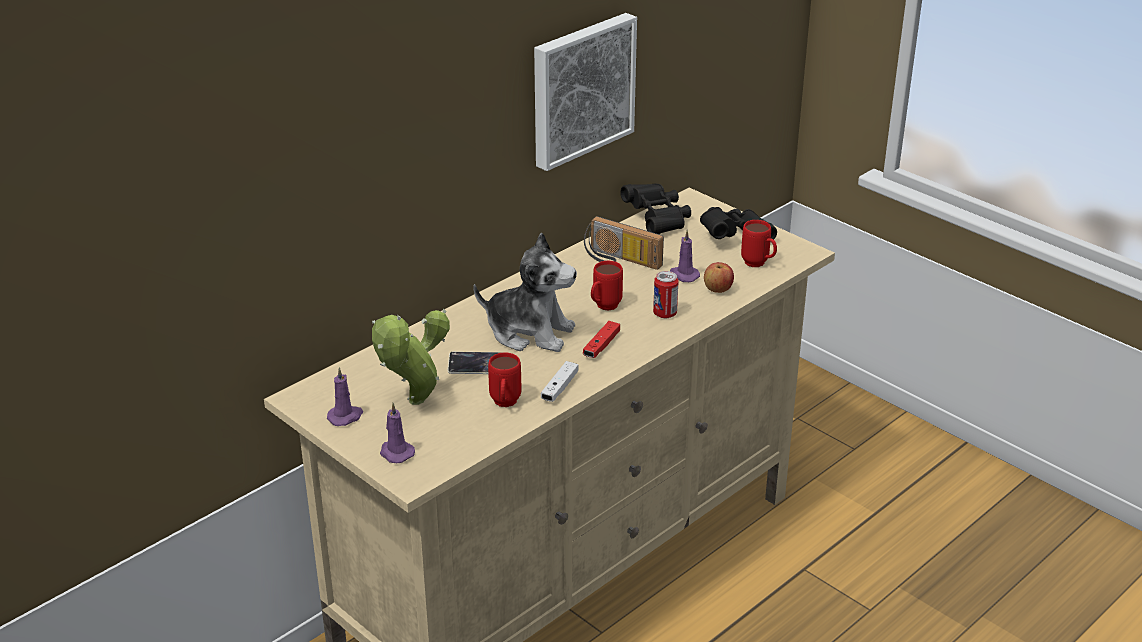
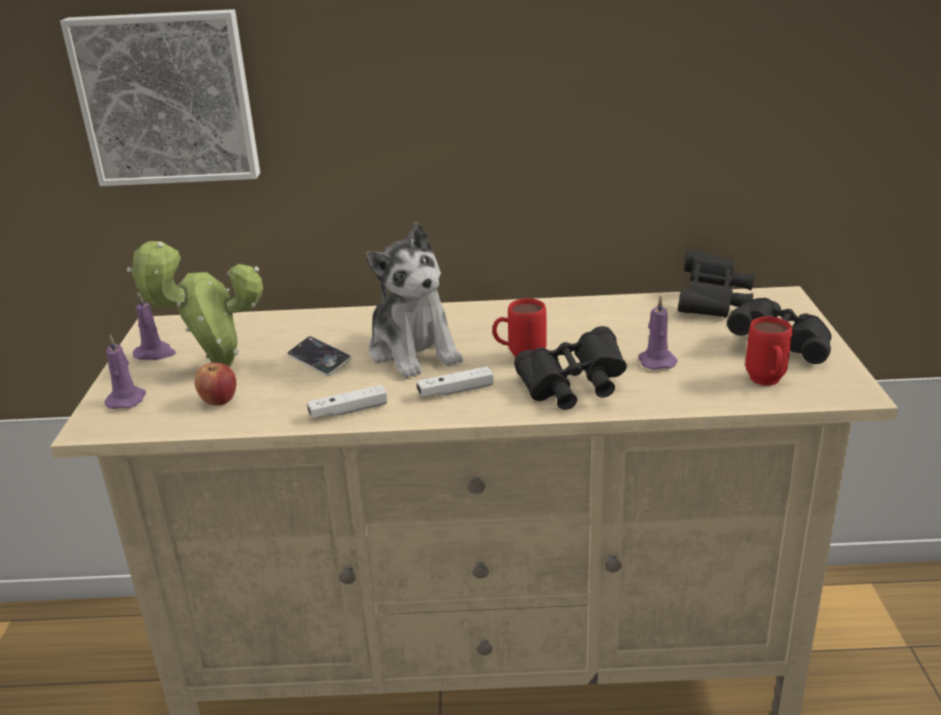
camera: 45 degrees right, 5 degrees down
(504, 405) = (277, 402): red mug -> none
(580, 89) = (617, 96): picture -> picture (167, 98)
(601, 346) = (455, 391): red game controller -> white game controller
(620, 260) = (610, 323): radio -> none
(665, 314) = (572, 388): can -> black binoculars
(718, 289) = (673, 389): apple -> apple (219, 401)

